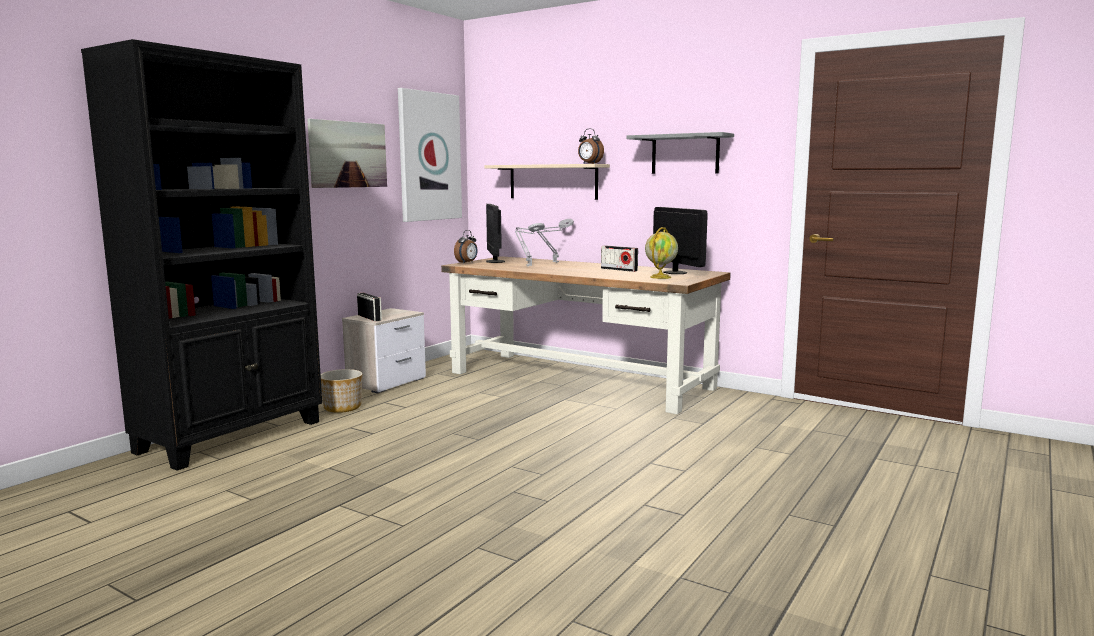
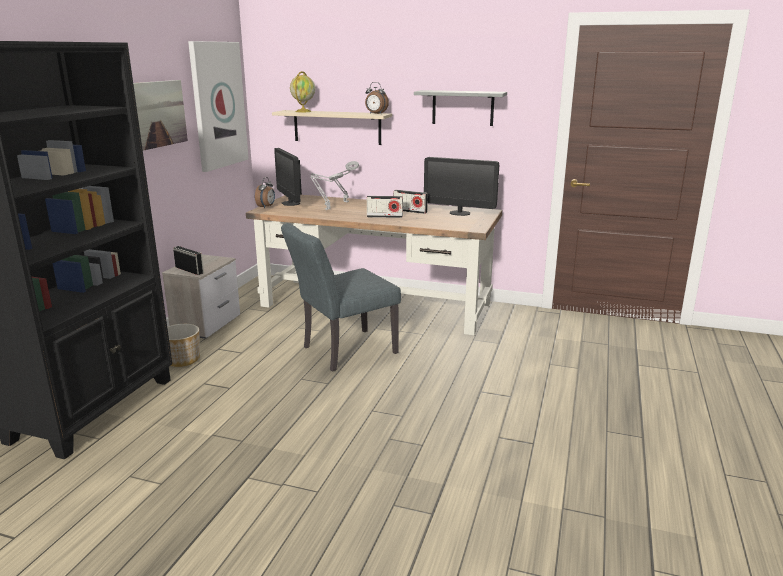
camera: 15 degrees left, 10 degrees up
(514, 415) = (343, 351): none -> grey chair
(585, 272) = (384, 216): none -> radio
(660, 277) = (454, 221): globe -> globe (303, 111)
(675, 272) = (459, 213): monitor -> monitor turned 150 degrees clockwise

